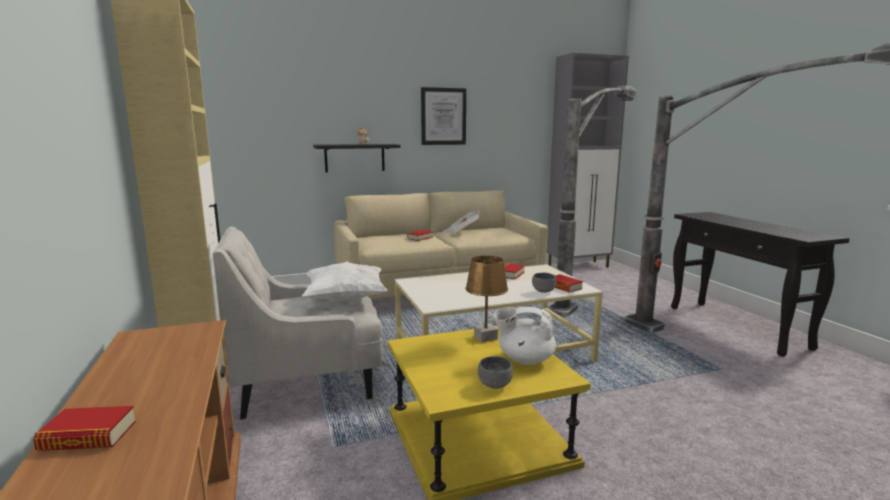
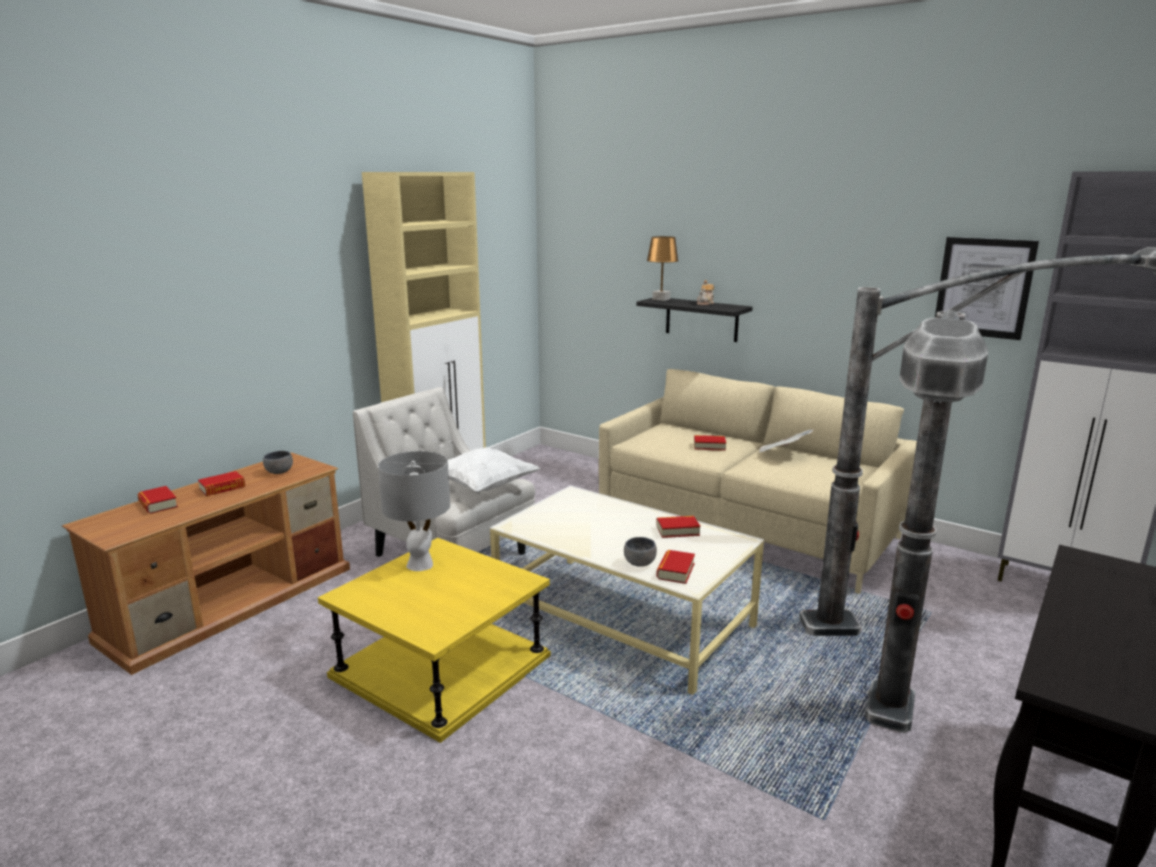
camera: 55 degrees right, 5 degrees up
(138, 383) = (222, 488): none -> book
(429, 356) = (420, 564): none -> grey table lamp
(443, 116) = (831, 273): picture -> picture (983, 287)
(485, 337) = (491, 575): brown table lamp -> brown table lamp (661, 299)
(495, 386) = (387, 609): grey bowl -> grey bowl (278, 472)
(524, 359) = (457, 608): white teapot -> none

